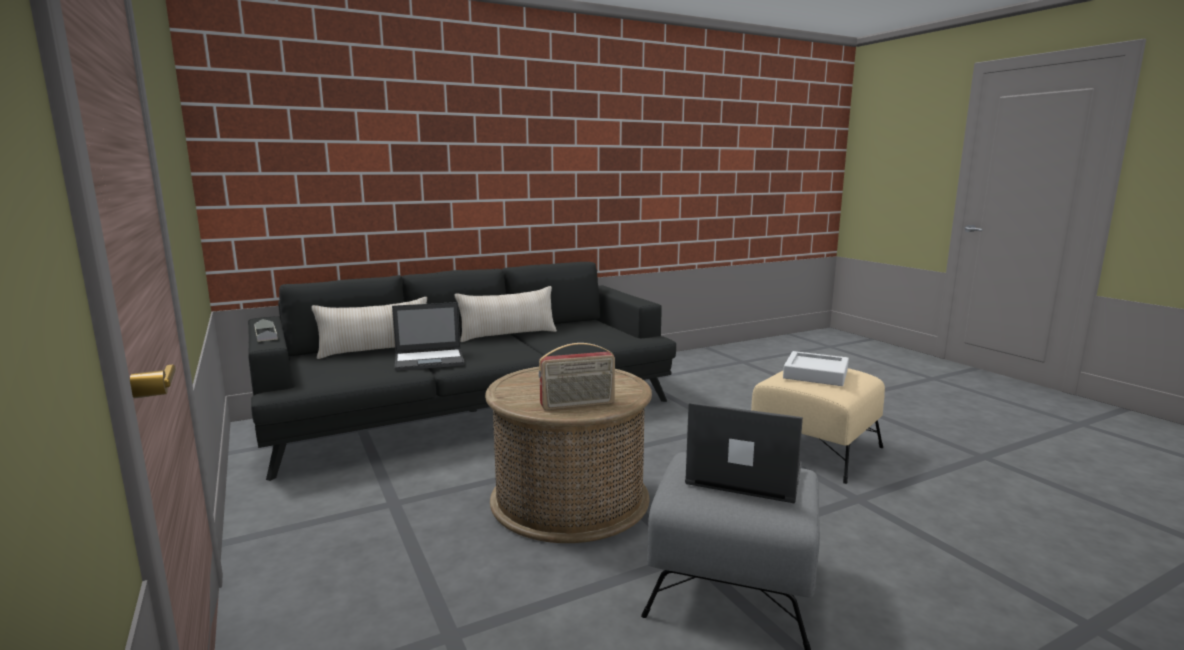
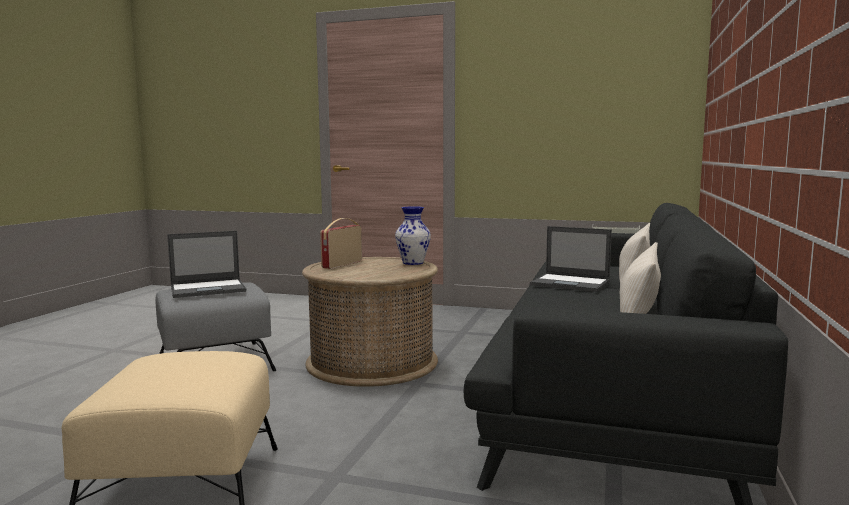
camera: 135 degrees right, 5 degrees down
(430, 360) = (571, 283): laptop -> laptop turned 90 degrees counterclockwise
(517, 381) = (412, 263): none -> vase
(815, 374) = (183, 367): grey tray -> none

